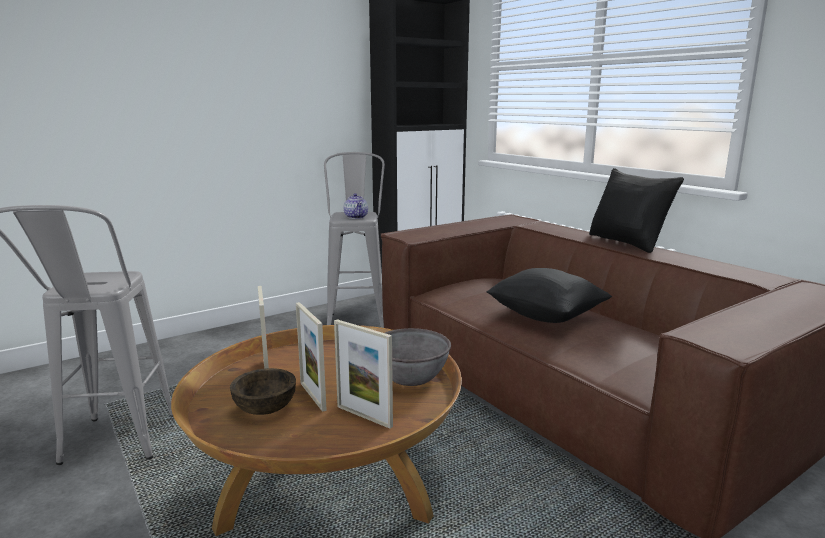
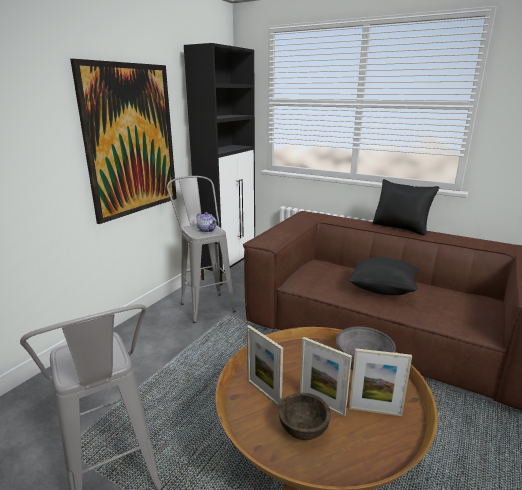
camera: 25 degrees left, 5 degrees up
(285, 103) = (131, 141): none -> picture

